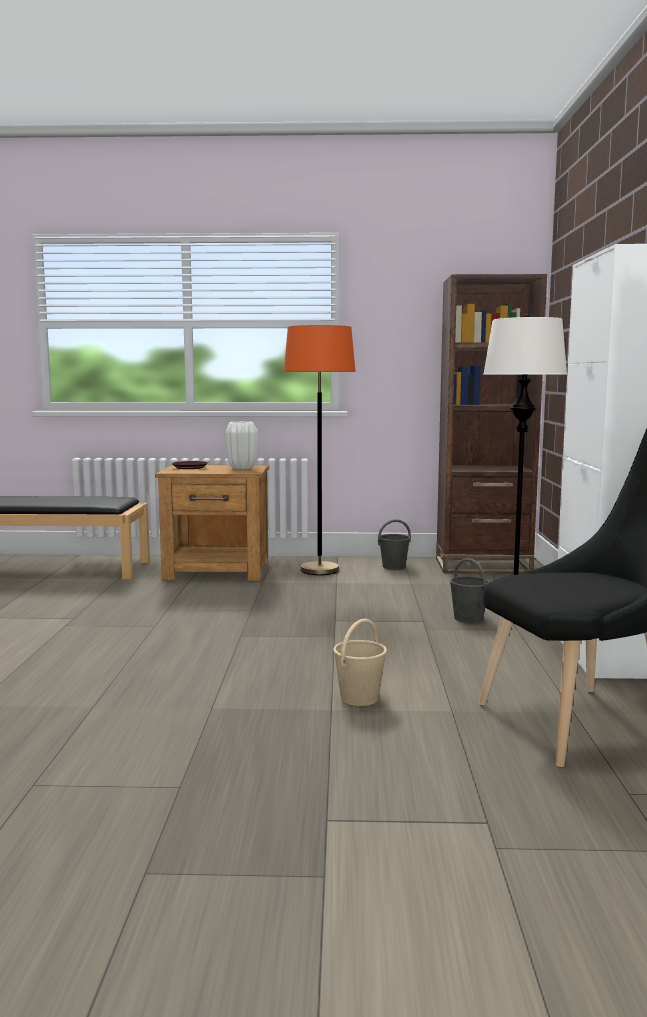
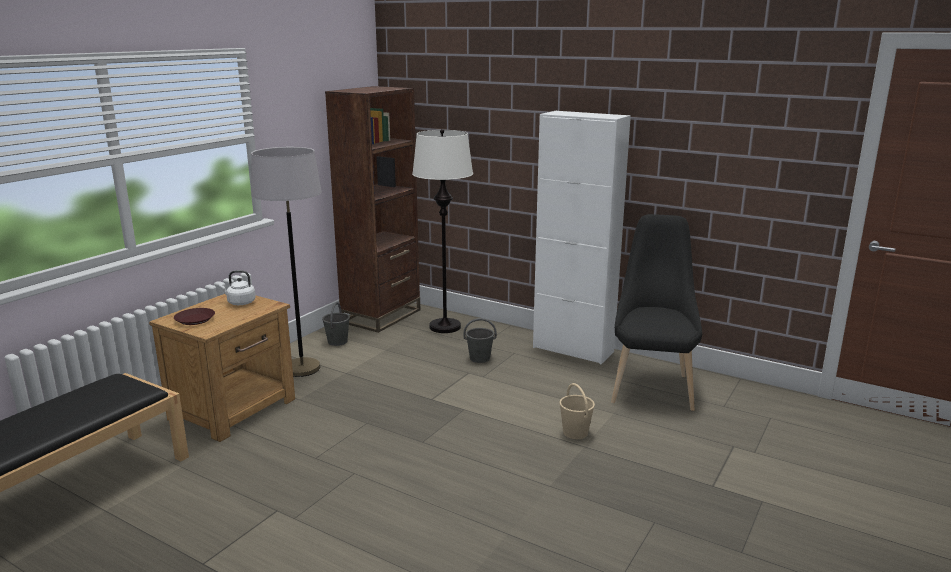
camera: 60 degrees left, 10 degrees up
(241, 468) = (240, 303): white vase -> white kettle
(319, 570) = (302, 368): orange floor lamp -> grey floor lamp

